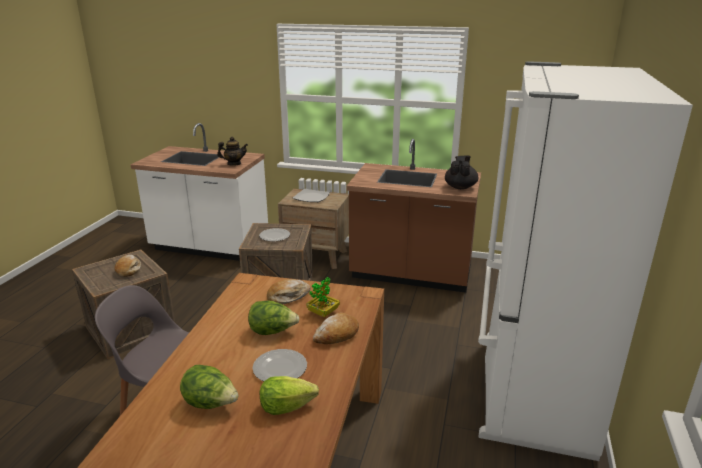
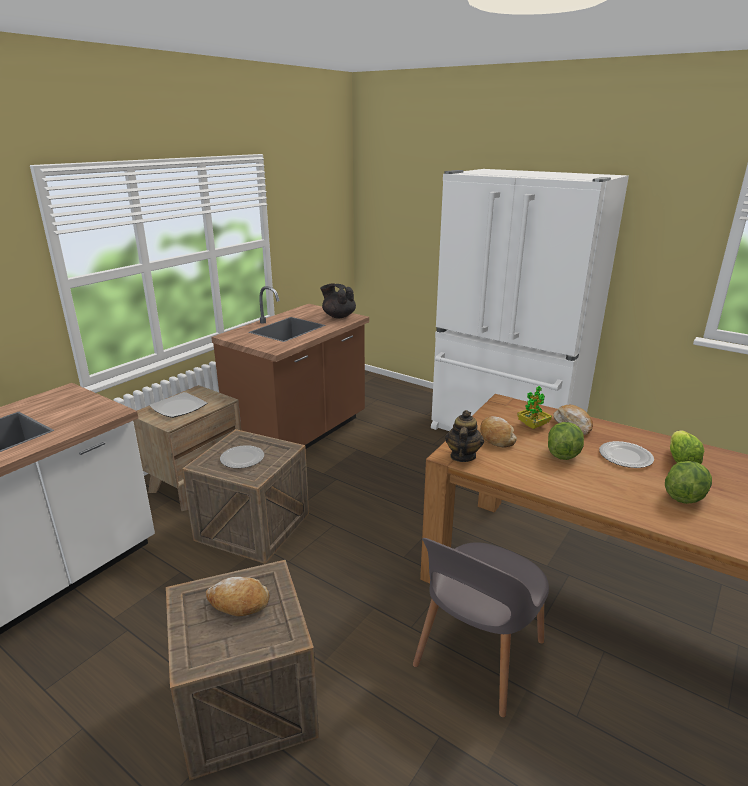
camera: 70 degrees left, 0 degrees up
(234, 164) = (87, 407): teapot -> teapot (462, 456)

